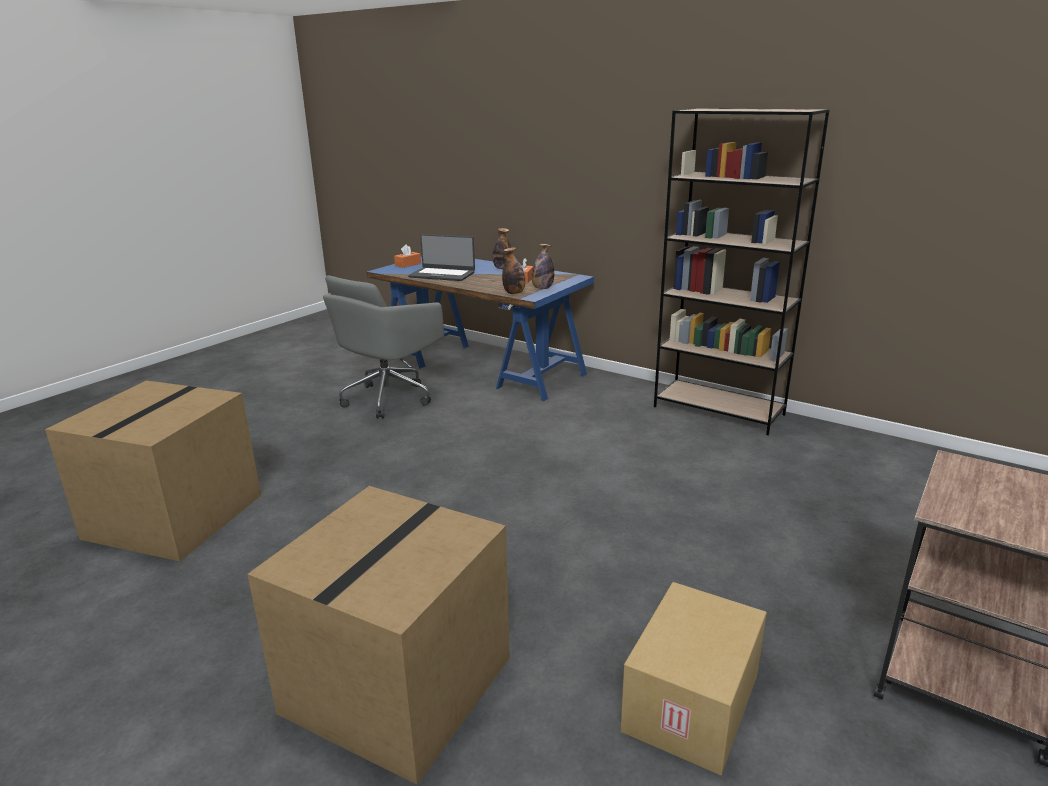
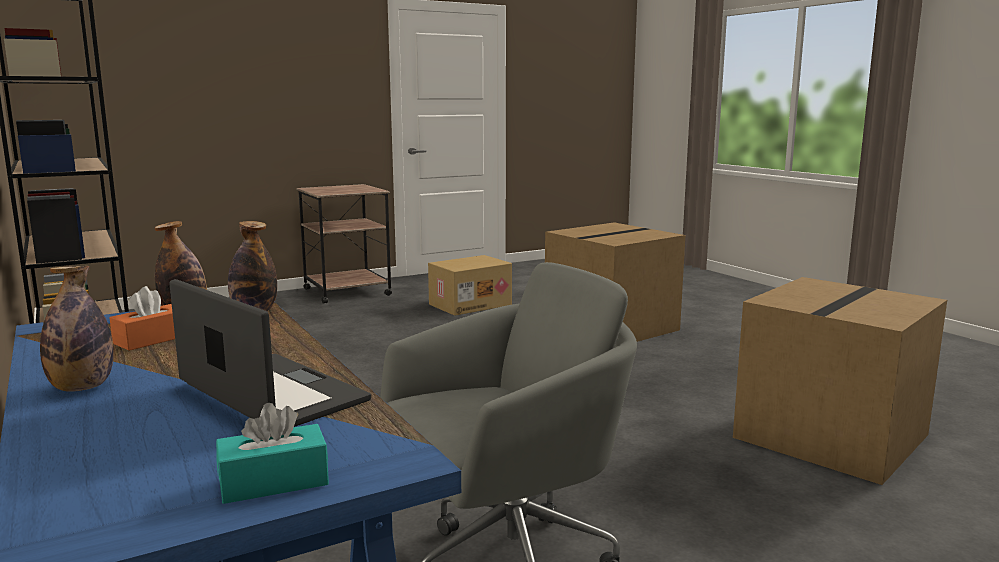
camera: 155 degrees left, 10 degrees down
(408, 264) = (274, 482): orange tissue box -> turquoise tissue box

